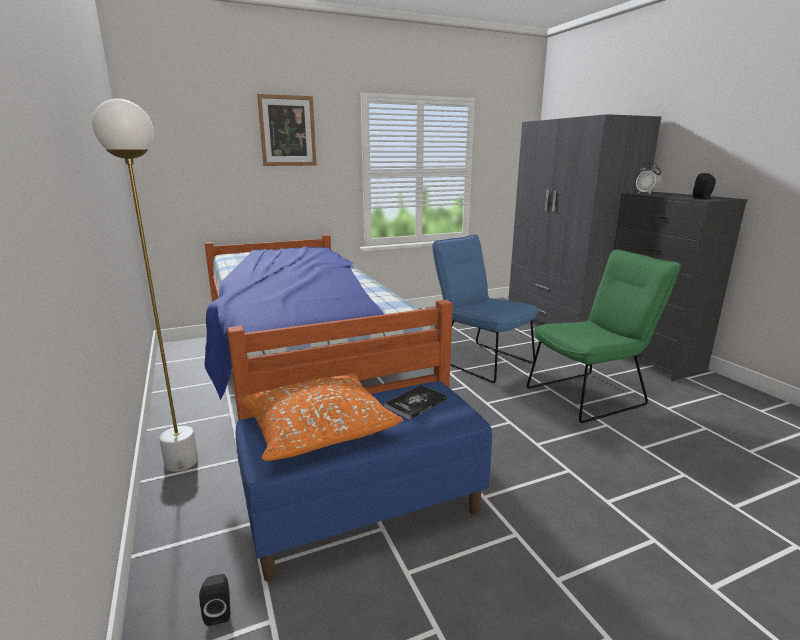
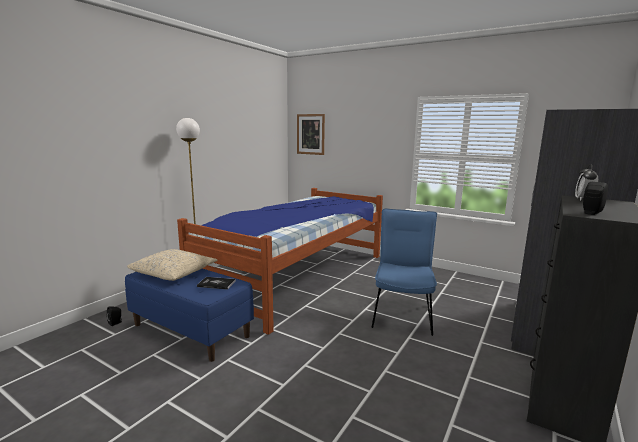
camera: 55 degrees right, 5 degrees down
(287, 131) = (365, 125): picture -> picture (310, 134)
(318, 429) = (174, 273): orange pillow -> beige pillow
(591, 395) = (414, 375): green chair -> none

